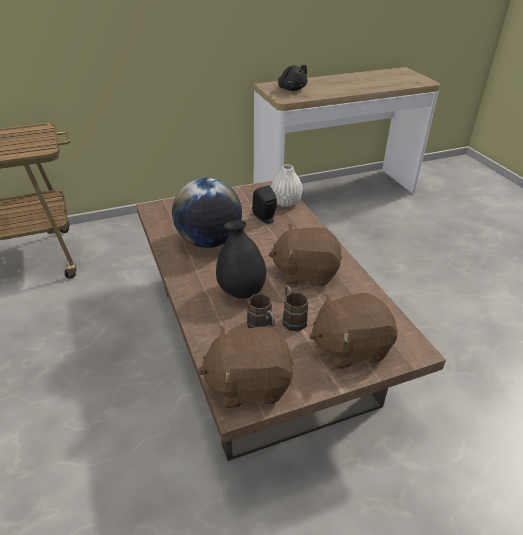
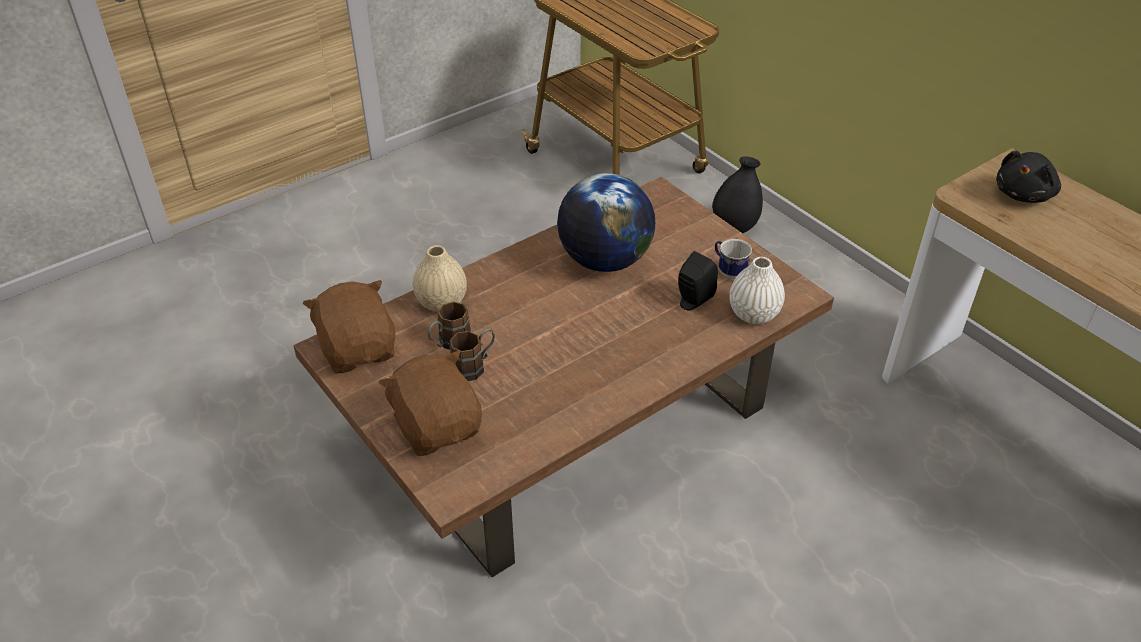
camera: 75 degrees right, 5 degrees up
(212, 325) = (441, 302): none -> beige vase
(241, 292) = (509, 312): black vase -> black vase (735, 227)
(245, 202) = (728, 271): none -> mug
(305, 272) = (575, 364): brown plush toy -> none

